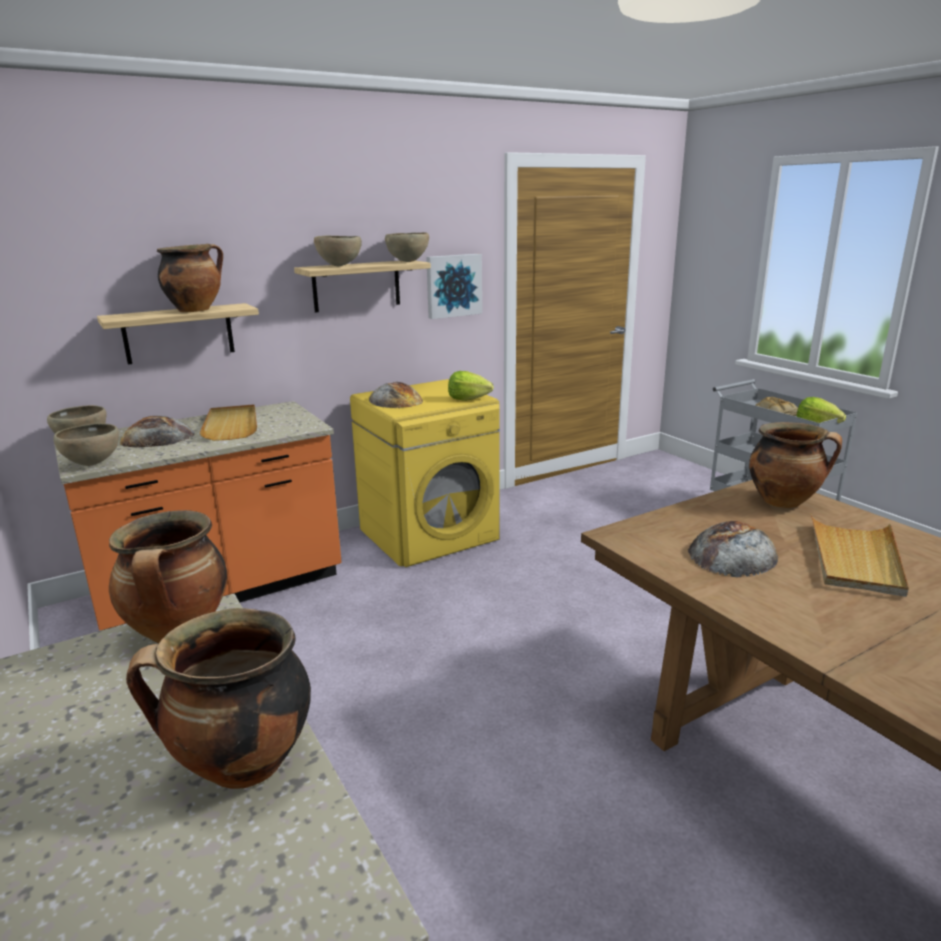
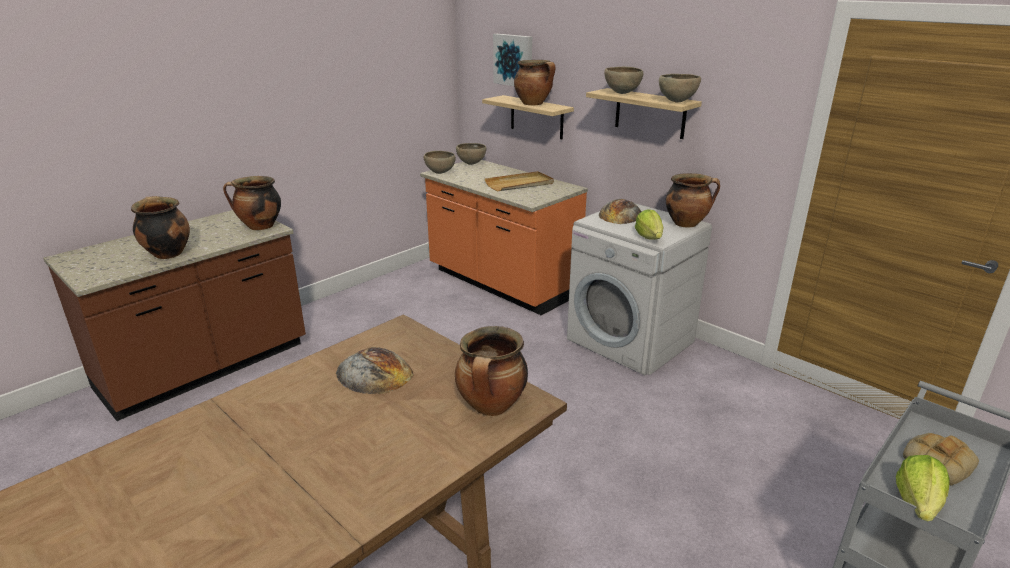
camera: 75 degrees right, 5 degrees up
(157, 437) = (487, 174): bread -> none
(432, 534) = (628, 341): yellow washing machine -> white washing machine
(443, 384) = (687, 224): none -> cooking pot
(453, 285) = (740, 136): picture -> picture (514, 60)
(855, 558) = (369, 434): beige tray -> none

